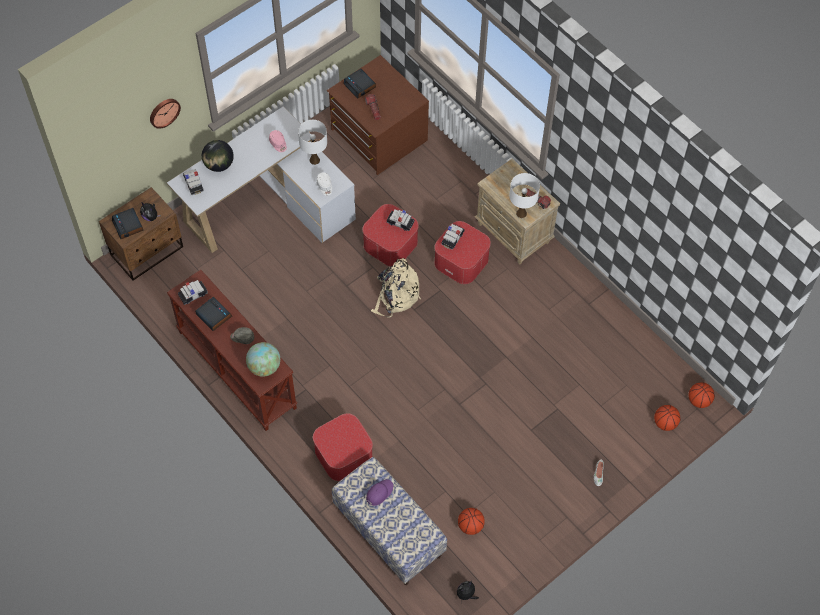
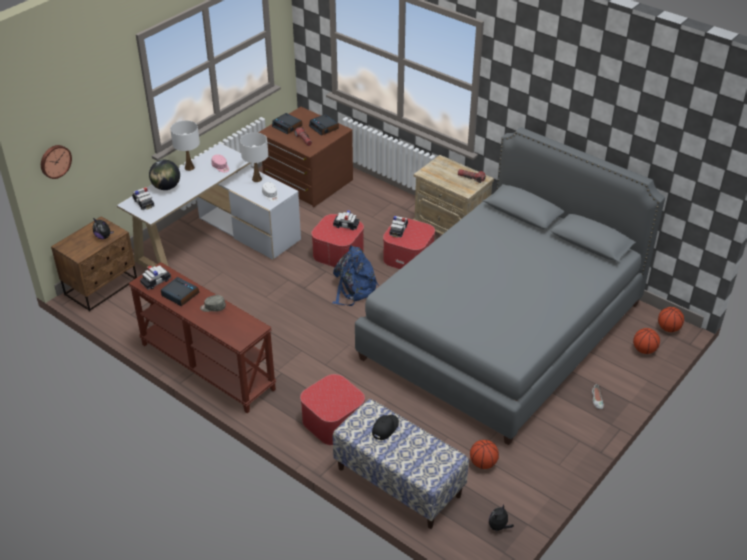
camera: 10 degrees left, 20 degrees down
(128, 226) = (81, 246): alarm clock -> alarm clock (324, 128)
(164, 112) = (109, 124): wall clock -> wall clock (55, 161)
(264, 367) = (240, 327): globe -> none
(379, 493) = (385, 428): purple cap -> black cap
(396, 296) = (353, 289): beige backpack -> blue backpack
(521, 213) = (461, 188): white table lamp -> white table lamp (189, 167)
(531, 374) = (502, 331): none -> grey bed

